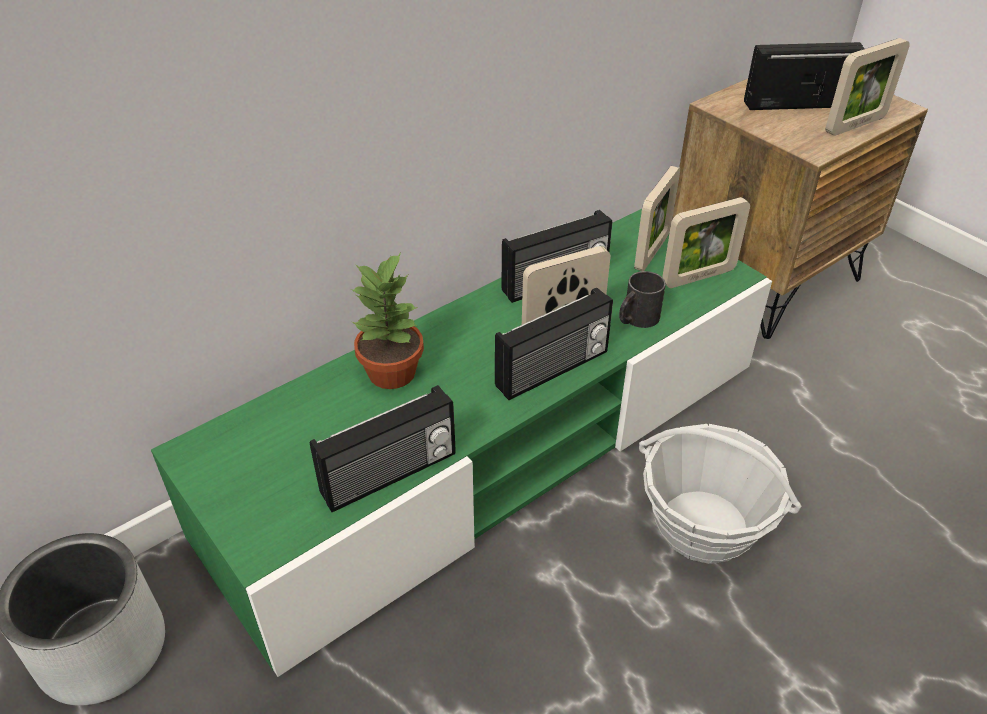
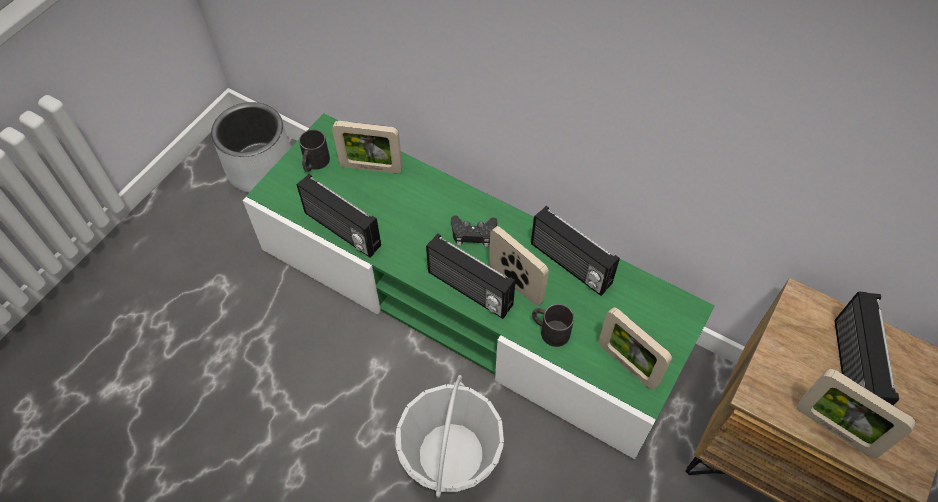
camera: 70 degrees right, 15 degrees up
(243, 480) = (314, 163): none -> black mug
(393, 373) = (428, 200): potted plant -> none
(470, 345) = (473, 233): none -> black game controller
(652, 252) = (645, 323): picture frame -> picture frame (371, 167)
(796, 103) = (849, 370): radio -> radio turned 150 degrees counterclockwise

